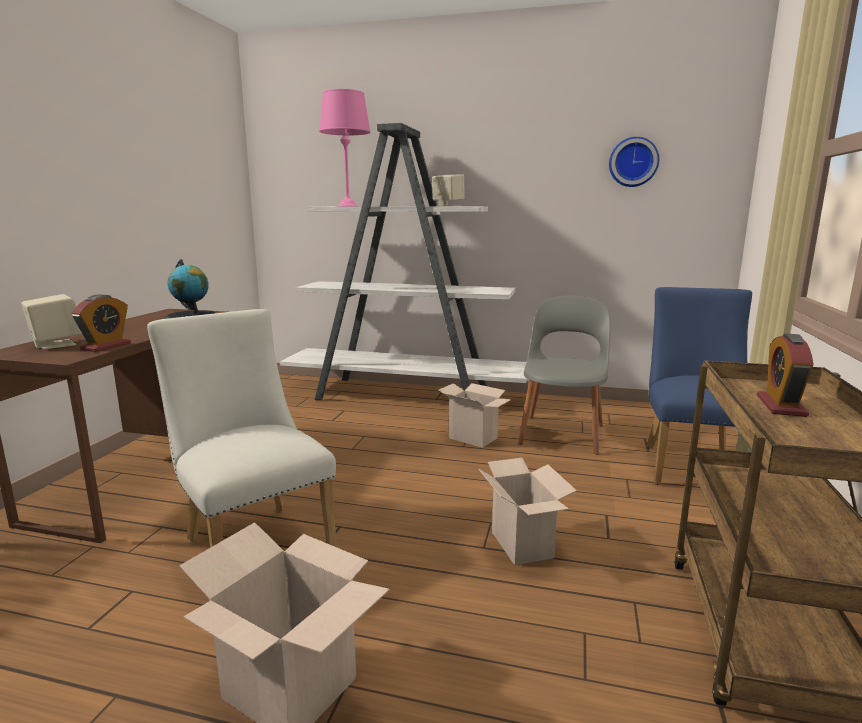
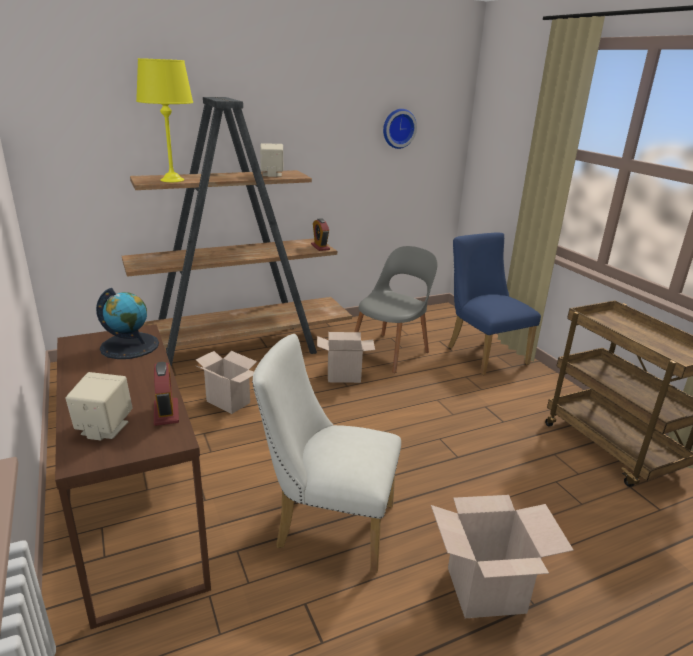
camera: 40 degrees left, 10 degrees up
(347, 206) = (172, 180): pink table lamp -> yellow table lamp
(406, 395) = (237, 350): white bookcase -> brown bookcase
(524, 545) = (474, 445): cardboard box -> cardboard box (230, 402)
(562, 432) = (391, 351): grey chair -> grey chair turned 60 degrees clockwise
(781, 406) = (627, 332): alarm clock -> alarm clock (320, 247)

